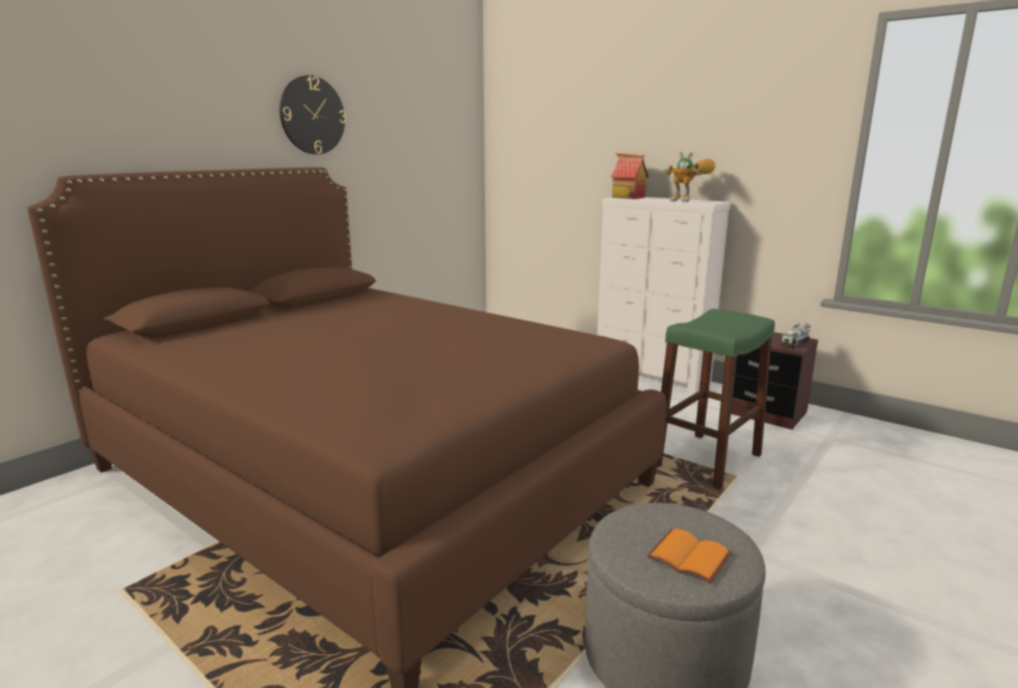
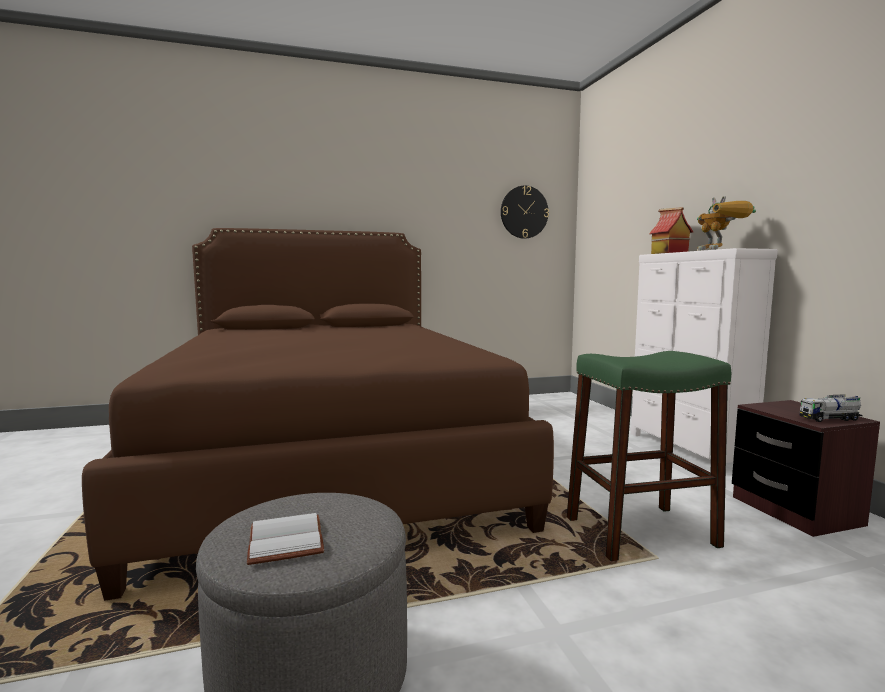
camera: 35 degrees right, 10 degrees down
(312, 115) = (402, 196): wall clock -> wall clock (524, 212)
(691, 556) = (288, 541): orange book -> white book

